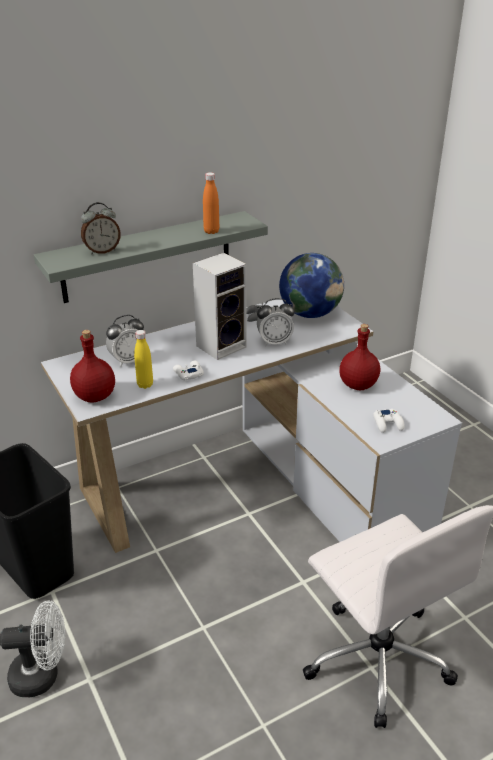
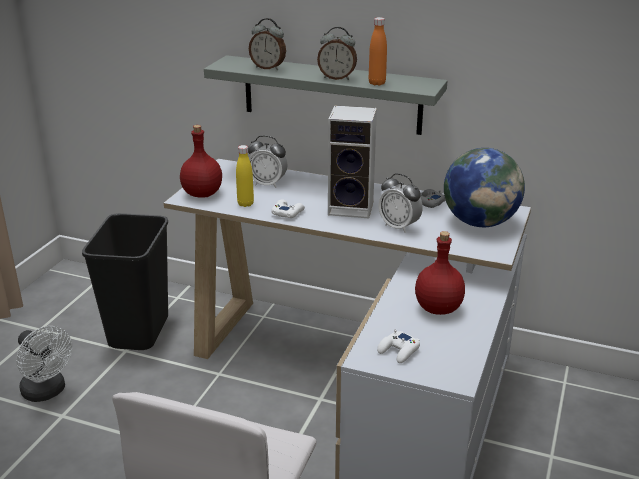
camera: 50 degrees right, 5 degrees down
(175, 238) = (337, 78): none -> alarm clock

